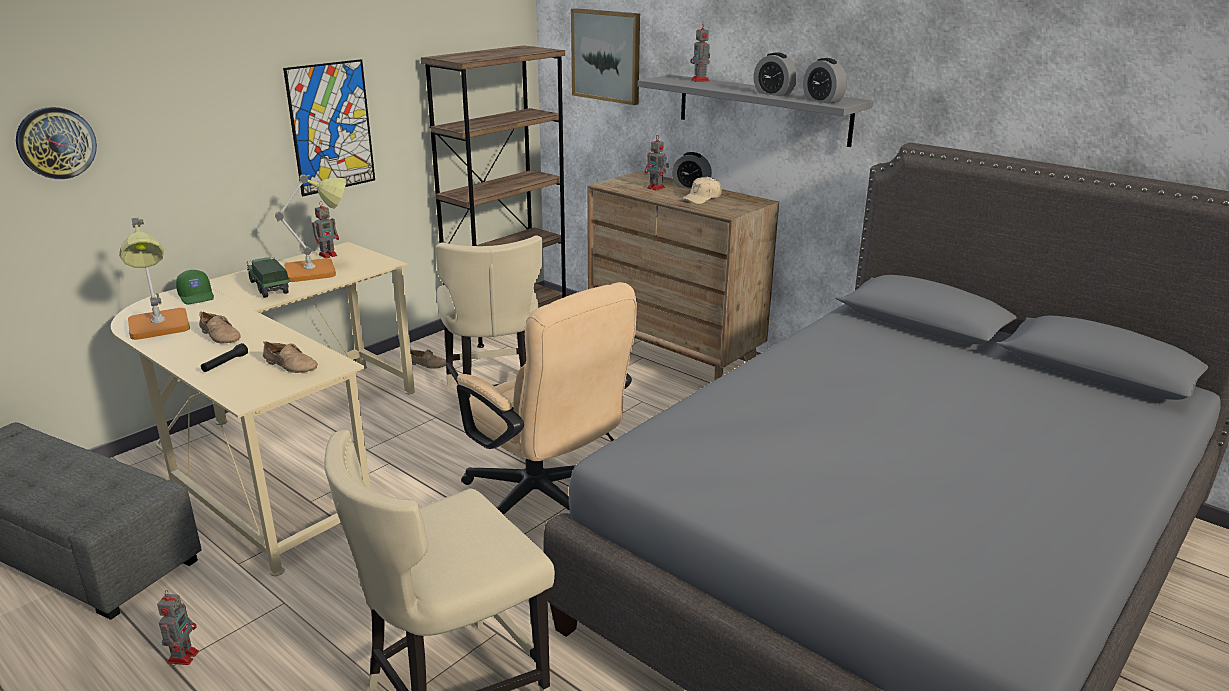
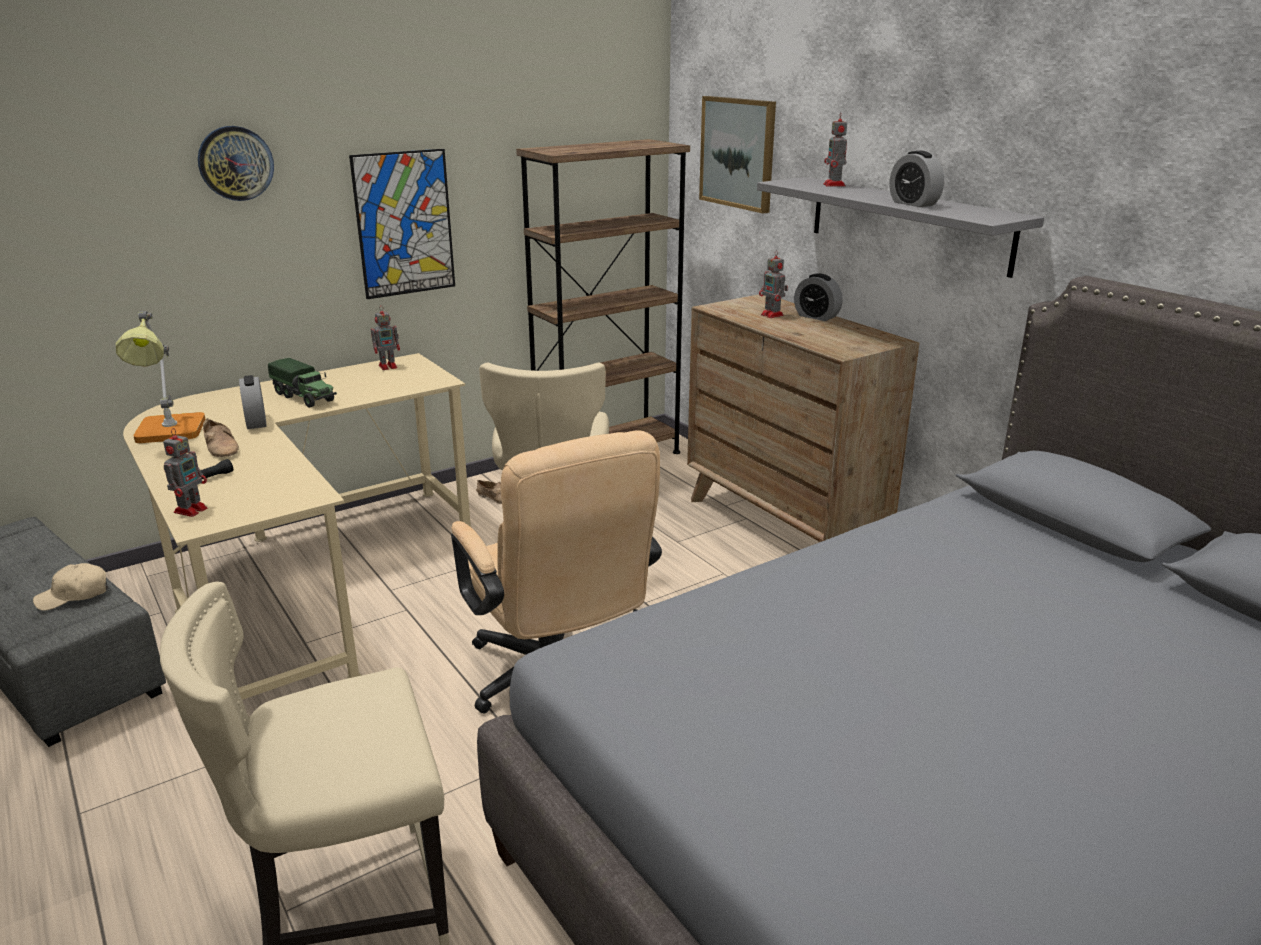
camera: 15 degrees right, 0 degrees up
(56, 143) = (87, 226): wall clock -> wall clock (235, 163)
(183, 655) = (95, 804): toy robot -> toy robot (192, 509)
(197, 296) = (228, 401): green cap -> none
(268, 287) = (305, 397): toy truck -> toy truck turned 150 degrees clockwise
(291, 365) = (269, 489): beige shoe -> none
(318, 271) = (366, 383): table lamp -> none
(702, 198) = (821, 332): beige cap -> beige cap (74, 596)
(822, 100) = (971, 215): alarm clock -> alarm clock (256, 422)

